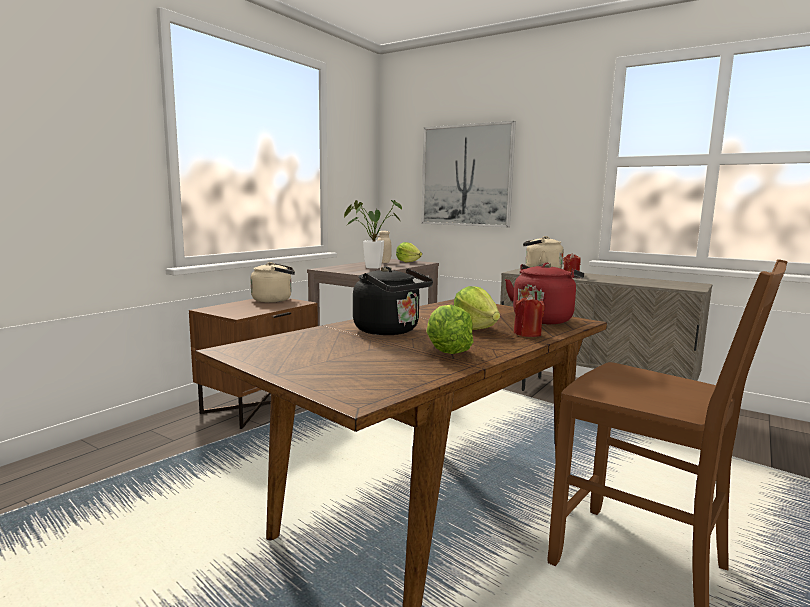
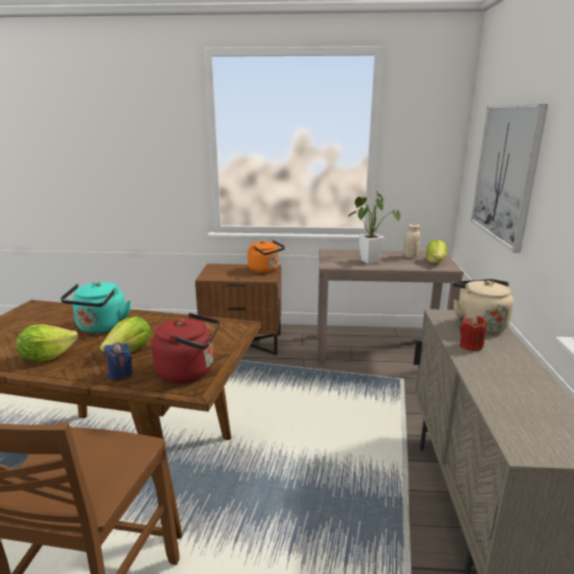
camera: 60 degrees right, 10 degrees up
(274, 300) = (265, 270): beige kettle -> orange kettle
(390, 331) = (101, 327): black kettle -> turquoise kettle
(527, 334) = (120, 374): red candle -> blue candle

